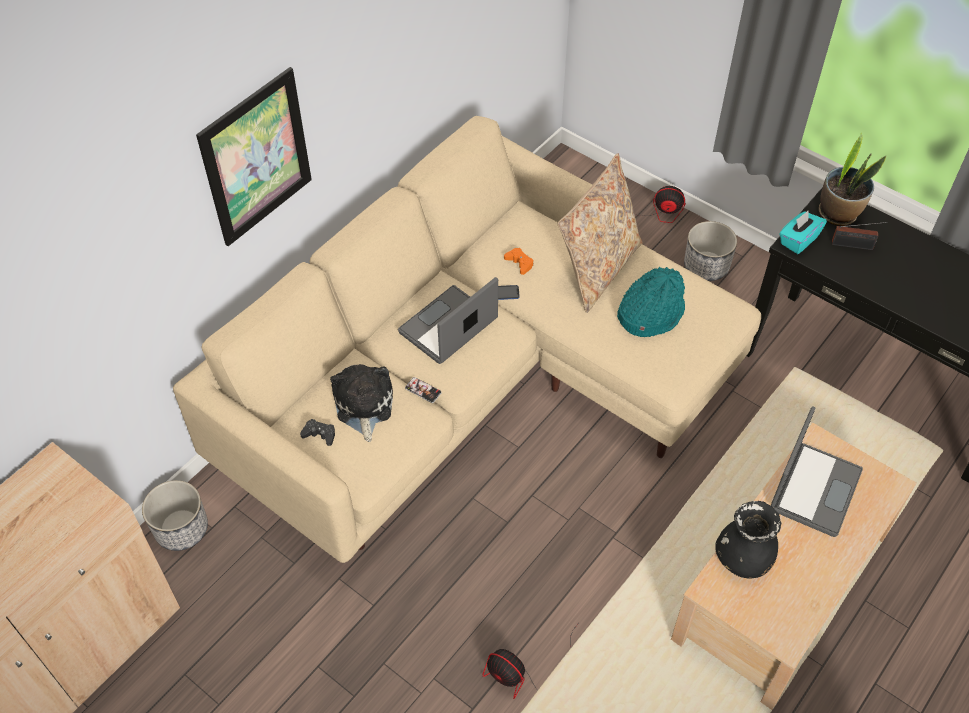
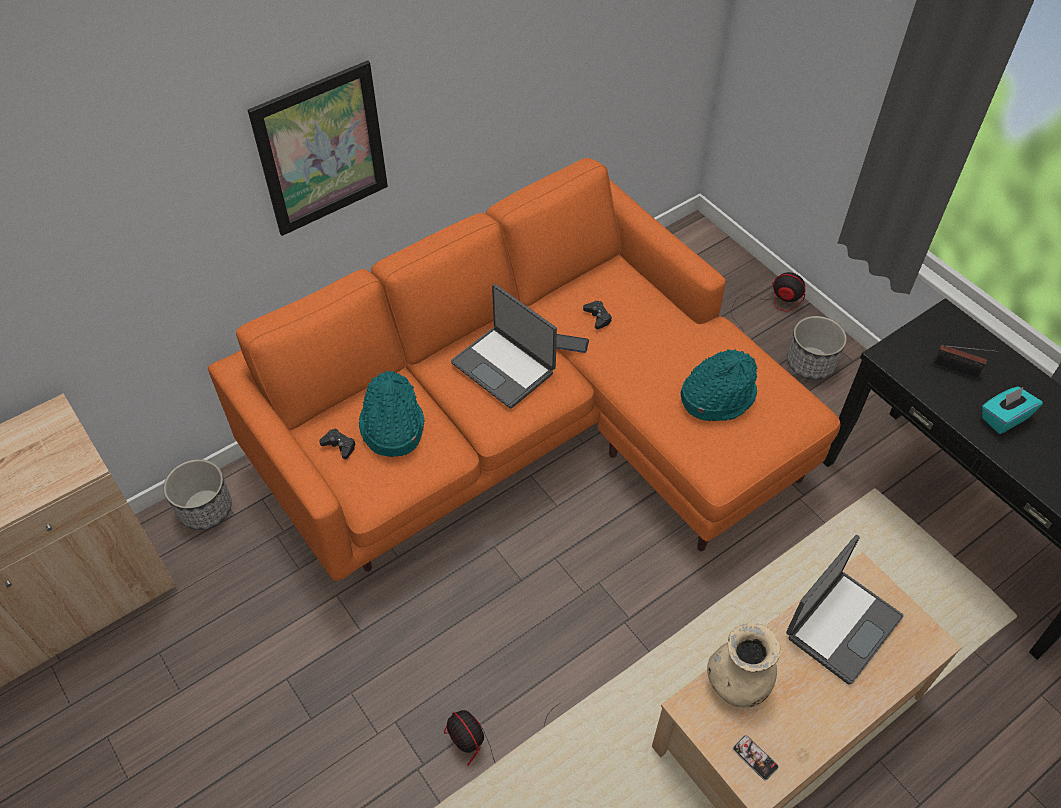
camera: 15 degrees right, 0 degrees up
(363, 406) = (391, 427): plush toy -> turquoise hat
(423, 390) = (457, 425): phone -> phone (755, 758)
(449, 327) = (504, 367): laptop -> laptop turned 105 degrees counterclockwise
(472, 384) = (531, 431): beige sofa -> orange sofa
(519, 263) = (598, 317): orange game controller -> black game controller
(598, 268) = (677, 339): beige pillow -> none
(743, 558) = (738, 682): black vase -> beige vase
(798, 240) = (896, 352): turquoise tissue box -> turquoise tissue box (1003, 418)
(838, 213) = (950, 332): potted plant -> none

